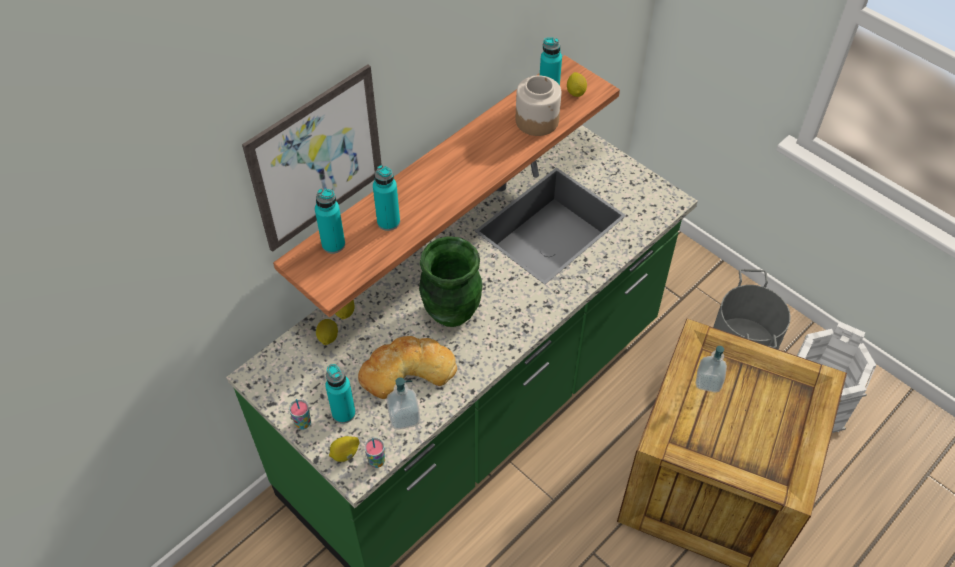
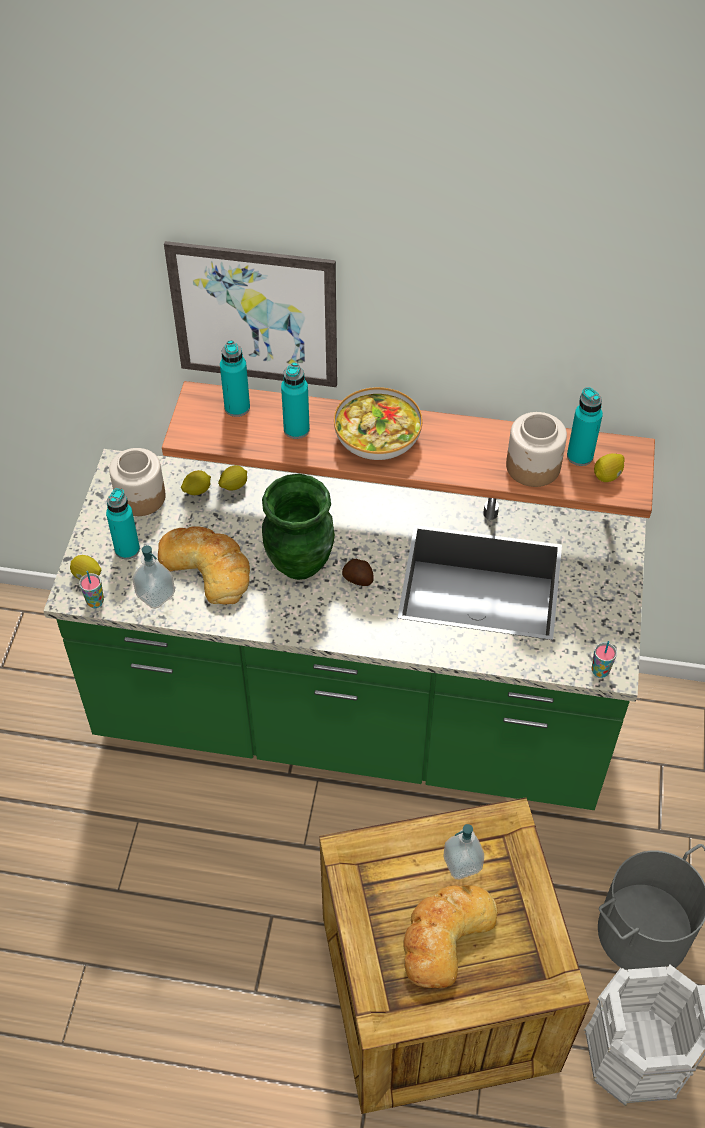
camera: 55 degrees right, 0 degrees up
(299, 378) = (140, 497): none -> jar
(303, 423) = (96, 528): cup -> cup (600, 671)
(439, 182) = (378, 438): none -> bowl
(495, 287) = (358, 579): none -> potato
(754, 423) = (444, 936): none -> bread

